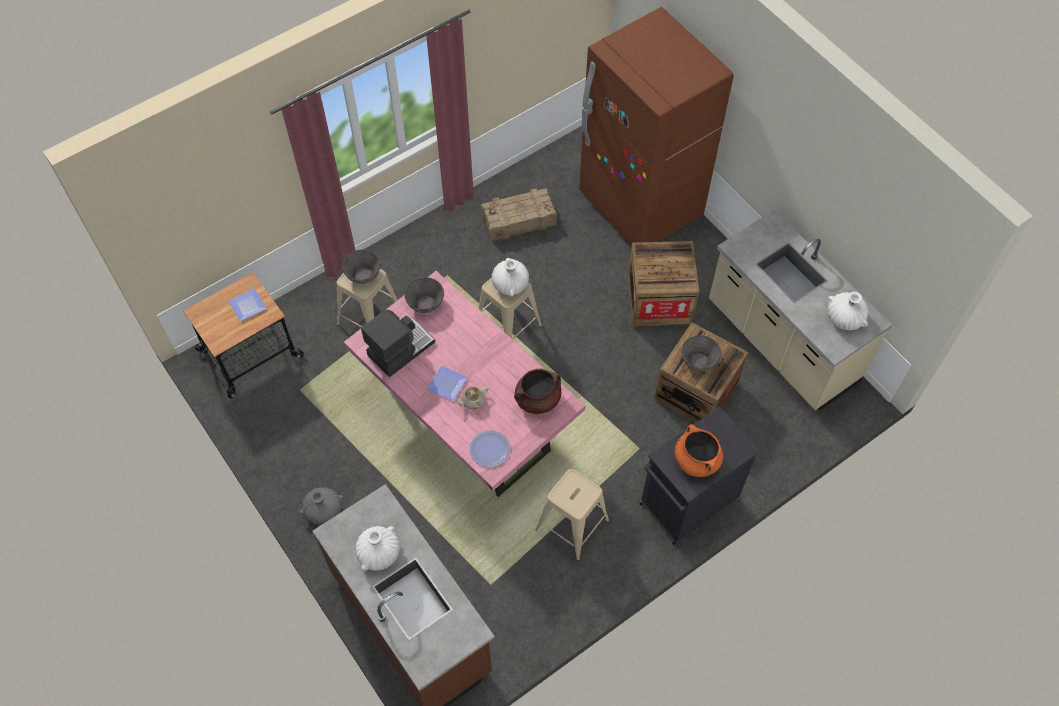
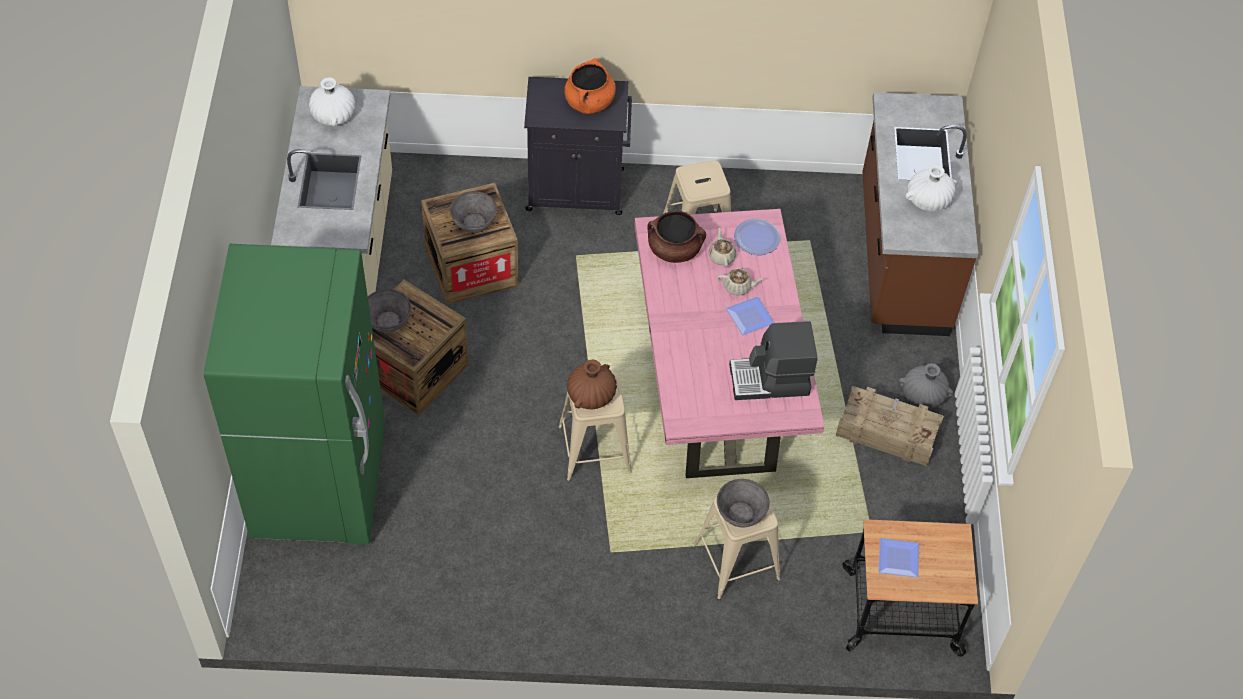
camera: 145 degrees left, 5 degrees down
(425, 303) = (706, 410): grey bowl -> grey bowl (388, 321)
(502, 417) = (721, 256): none -> beige teapot
(510, 284) = (591, 395): white vase -> brown vase
(519, 221) = (471, 561): crate -> crate (886, 432)
(640, 205) = (319, 483): brown fridge -> green fridge

